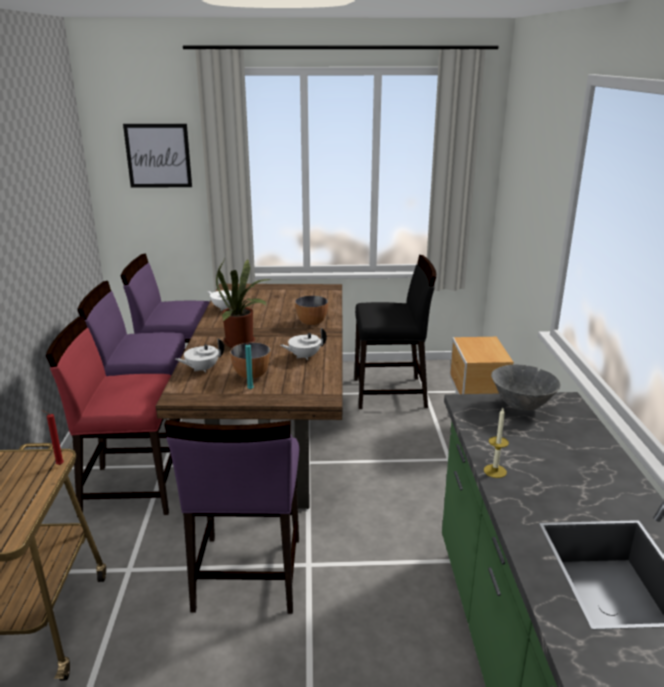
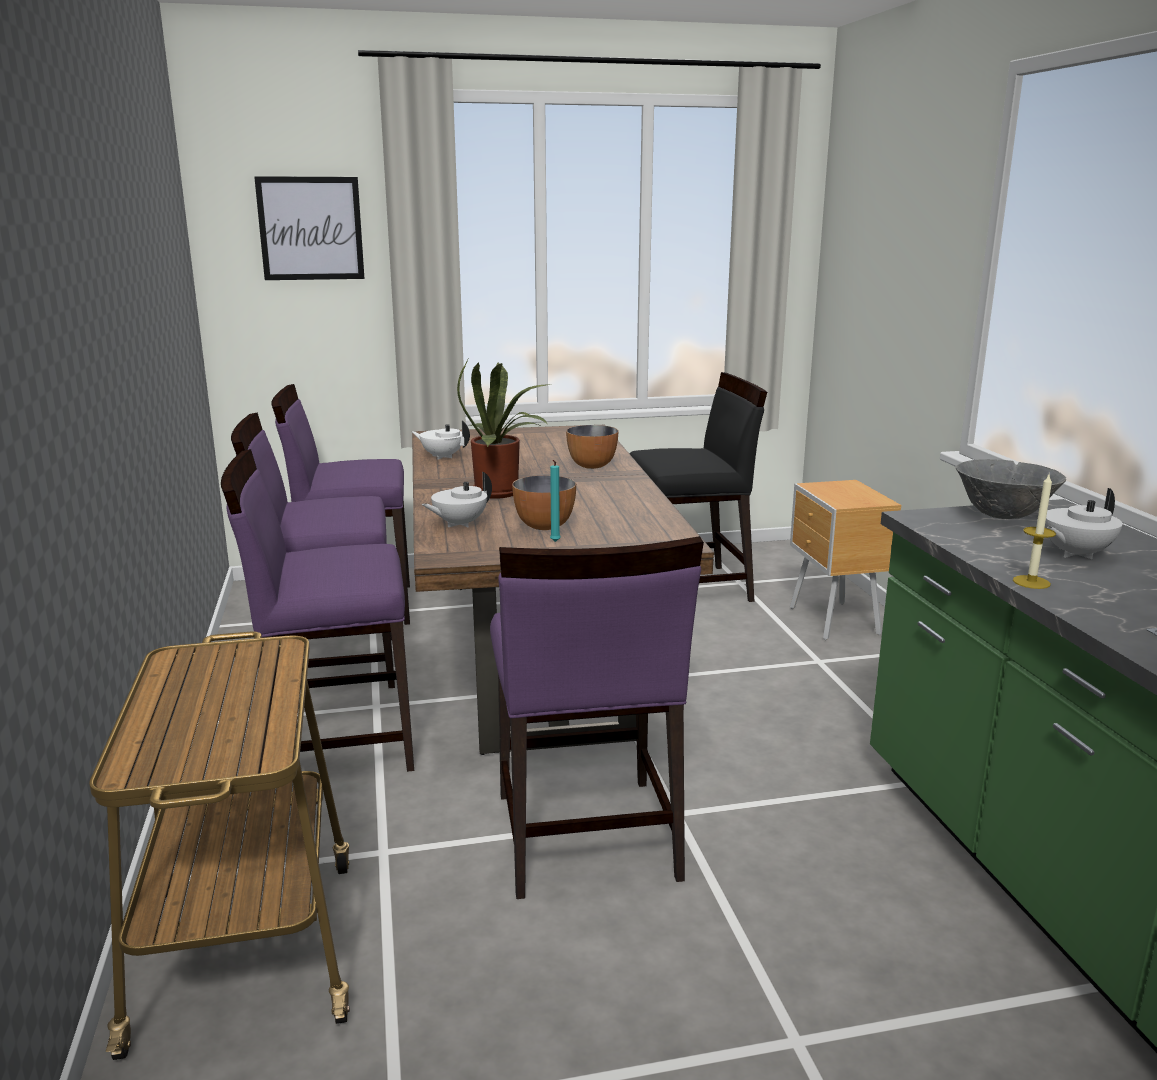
camera: 10 degrees left, 5 degrees down
(58, 465) = (289, 655): red candle -> none
(131, 489) = (335, 742): red chair -> purple chair
(304, 356) = (610, 502): white teapot -> white teapot (1074, 554)

